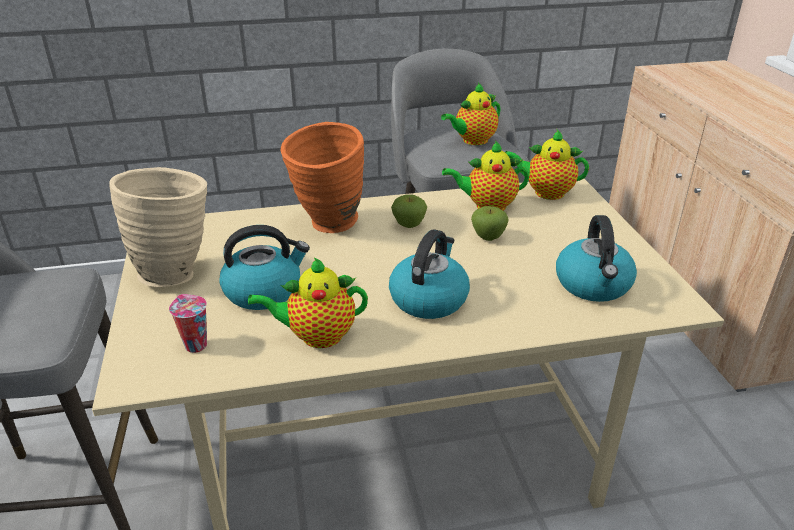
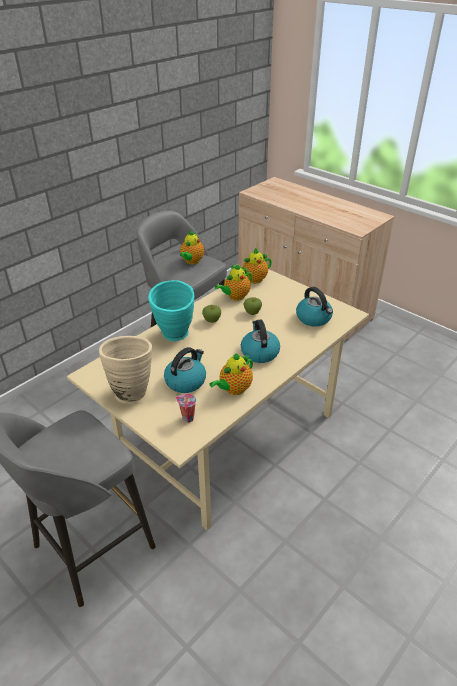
camera: 35 degrees left, 5 degrees up
(327, 227) = (175, 337): orange vase -> turquoise vase

